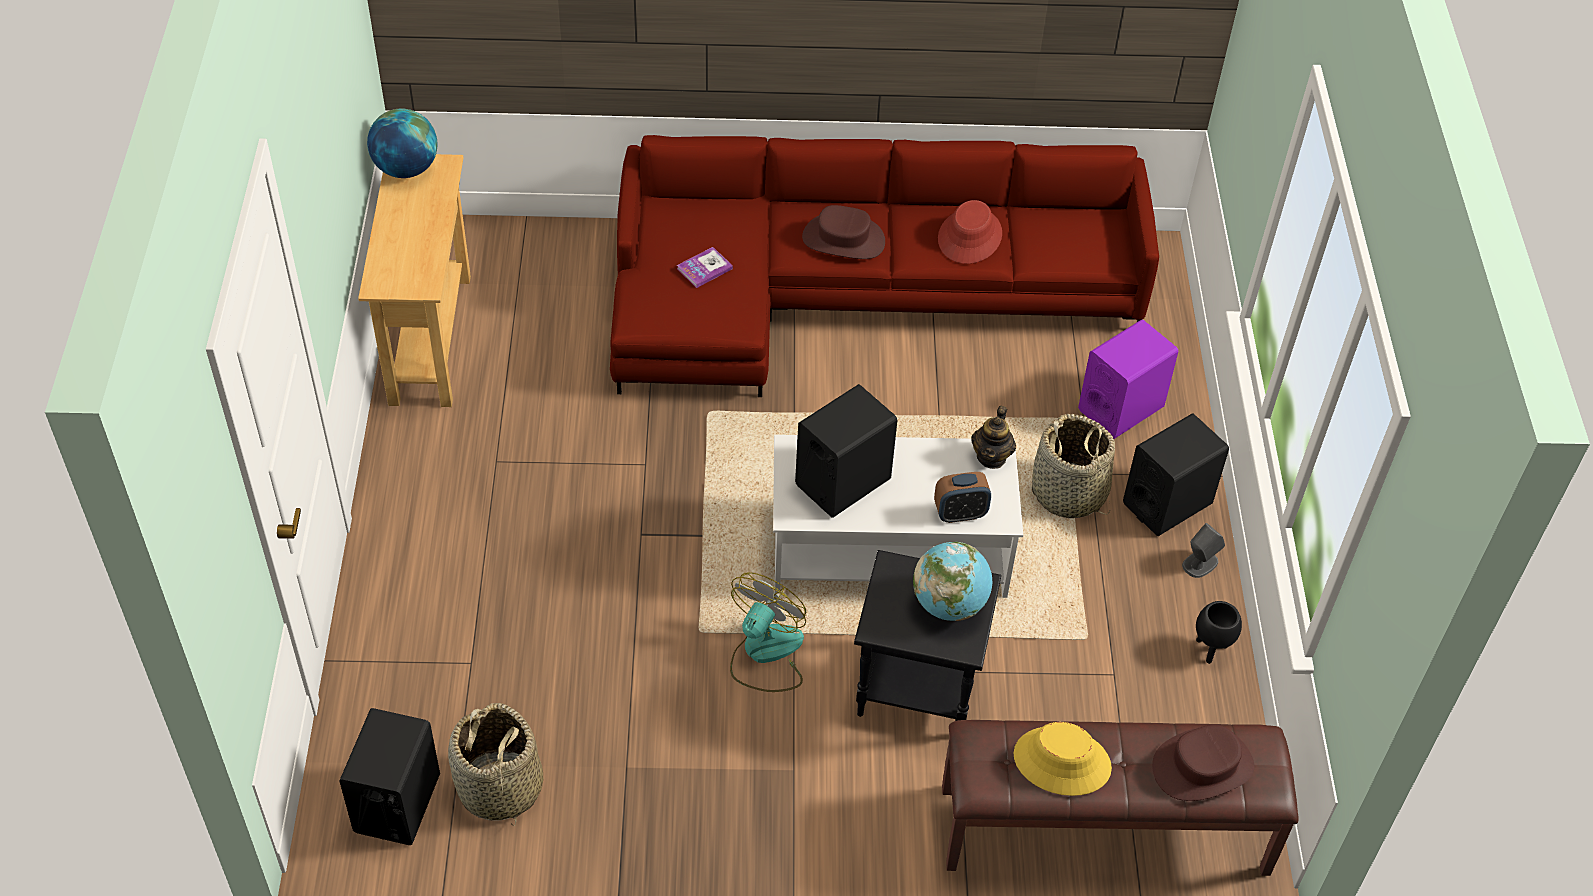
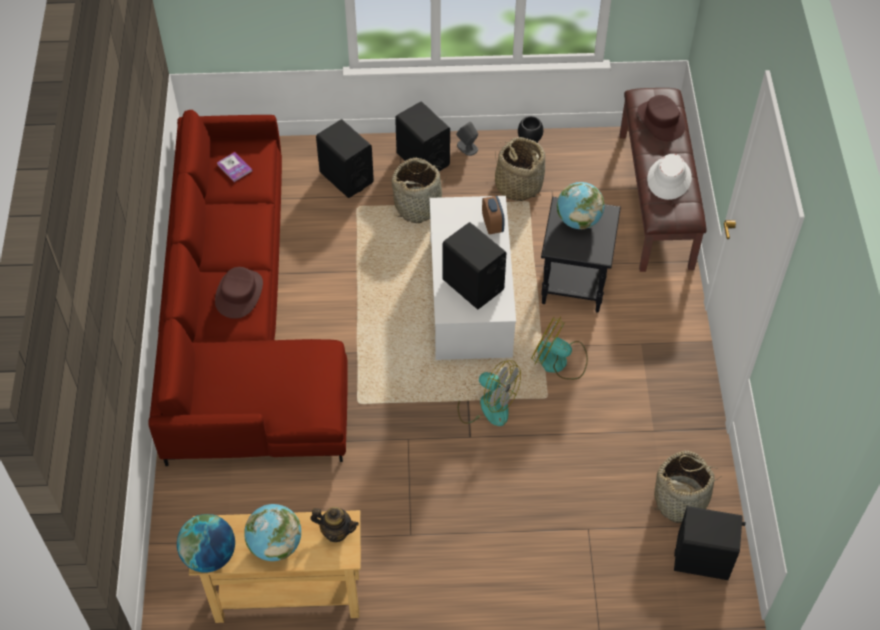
camera: 90 degrees left, 5 degrees up
(407, 223) = (275, 545): none -> globe
(694, 557) = (487, 404): none -> fan
(704, 268) = (273, 374): book -> book (234, 167)
(970, 237) = (238, 221): red hat -> none
(991, 457) = (445, 209): teapot -> teapot (336, 531)
(1061, 762) = (669, 179): yellow hat -> white hat
(1121, 408) = (346, 177): purple speaker -> black speaker
(1123, 628) = (518, 185): none -> basket

